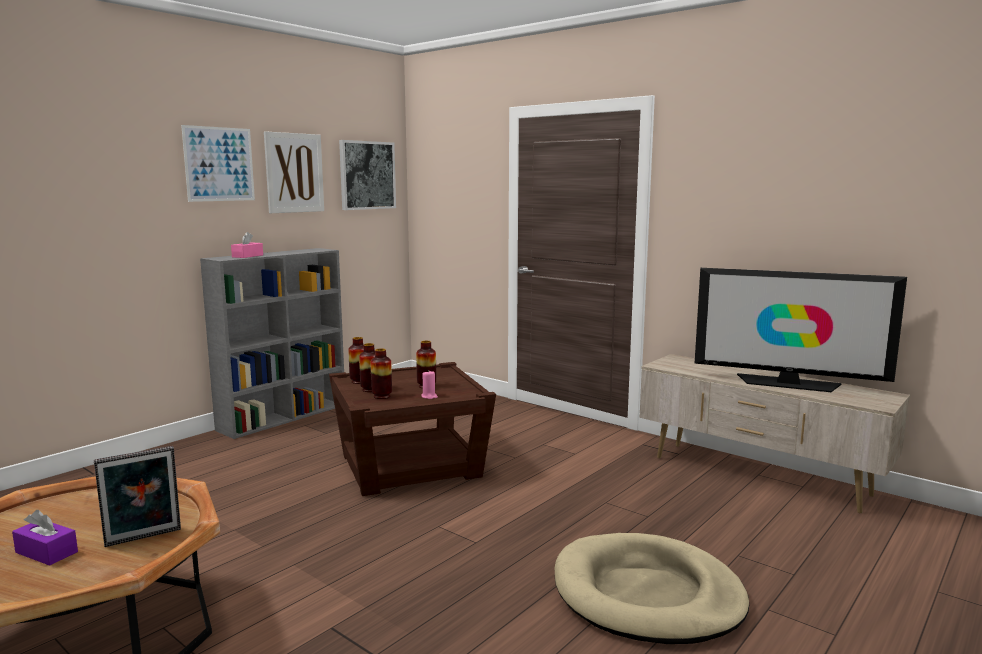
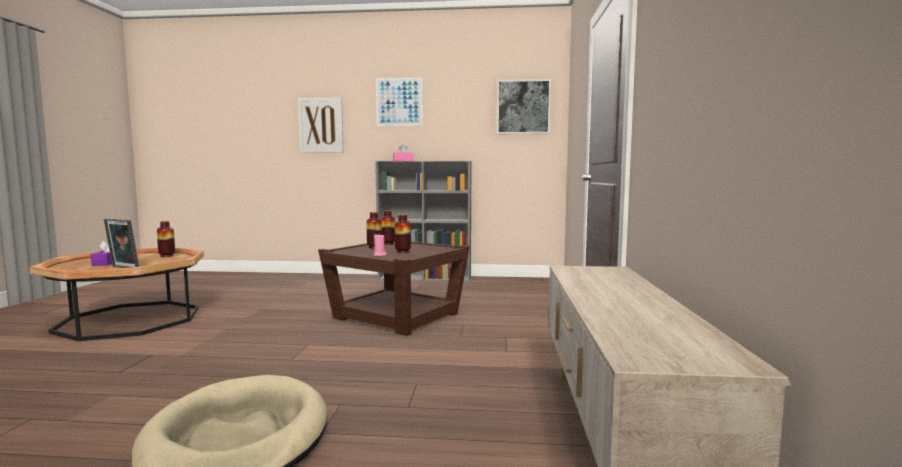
camera: 55 degrees right, 5 degrees down
(294, 173) = (455, 106): picture -> picture (321, 125)
(382, 396) = (364, 250): vase -> vase (167, 256)
(788, 383) = (627, 308): television -> none

